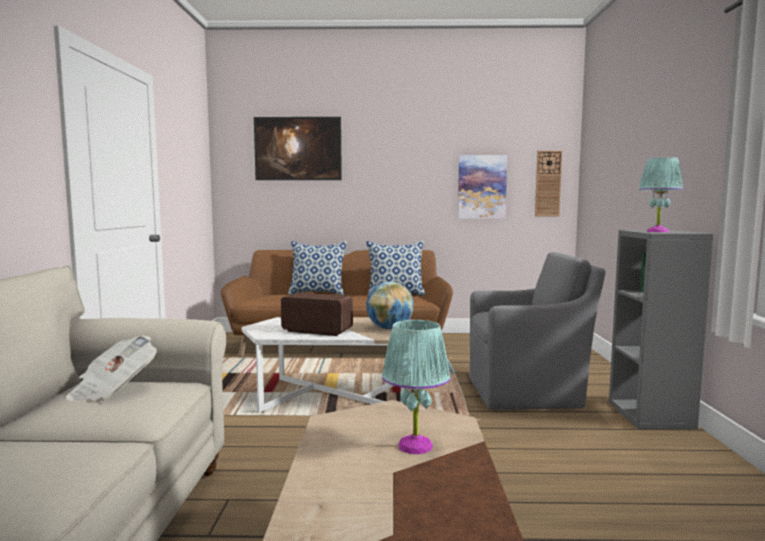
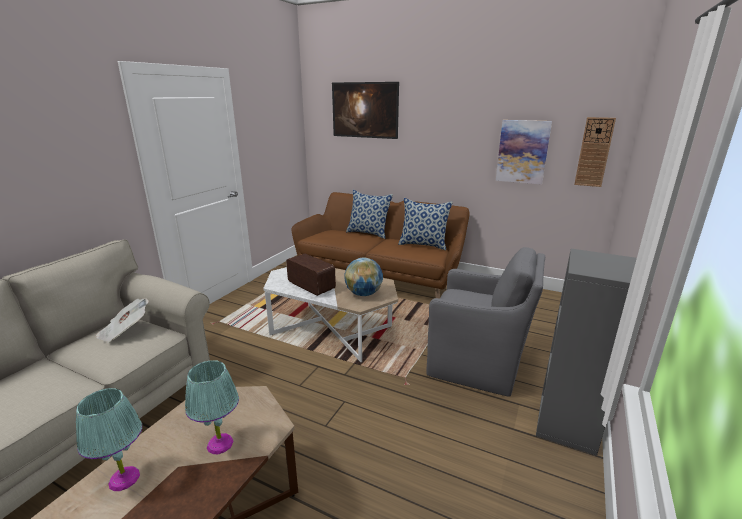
camera: 25 degrees right, 15 degrees up
(658, 231) = (593, 266): turquoise table lamp -> turquoise table lamp (124, 479)

